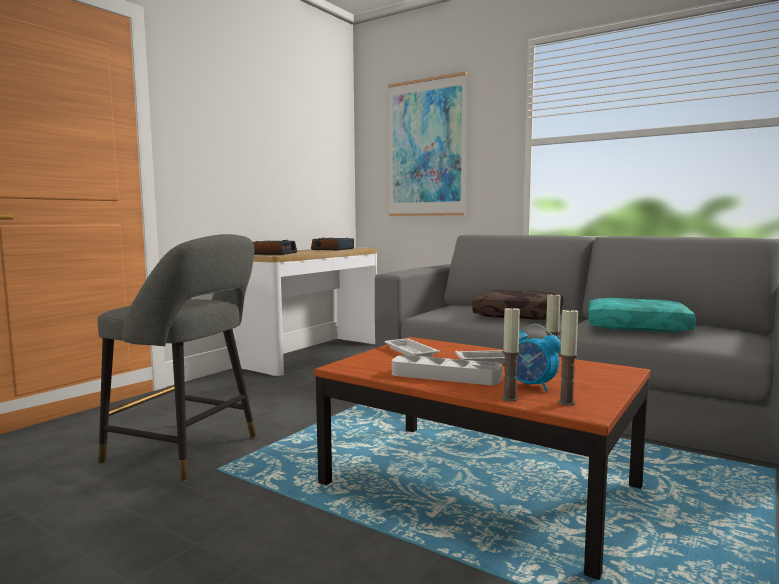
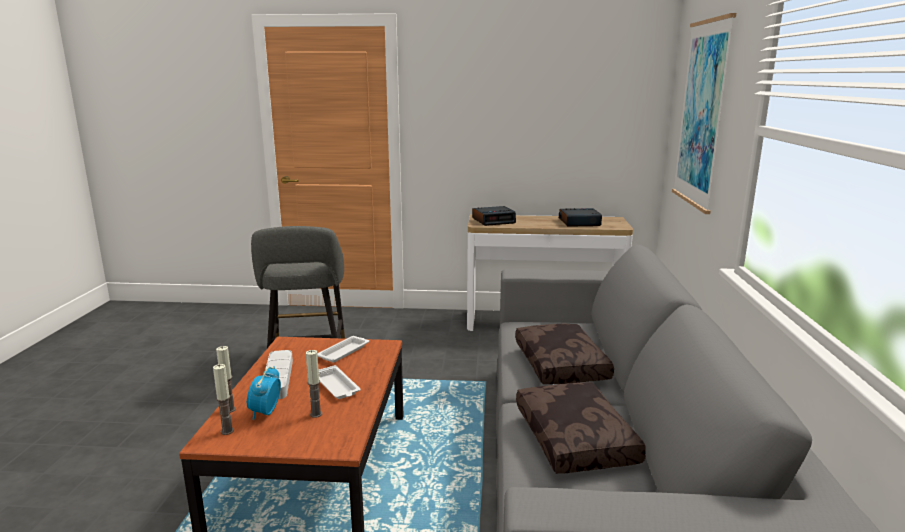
camera: 60 degrees right, 10 degrees up
(637, 327) = (577, 439): turquoise pillow -> brown pillow

